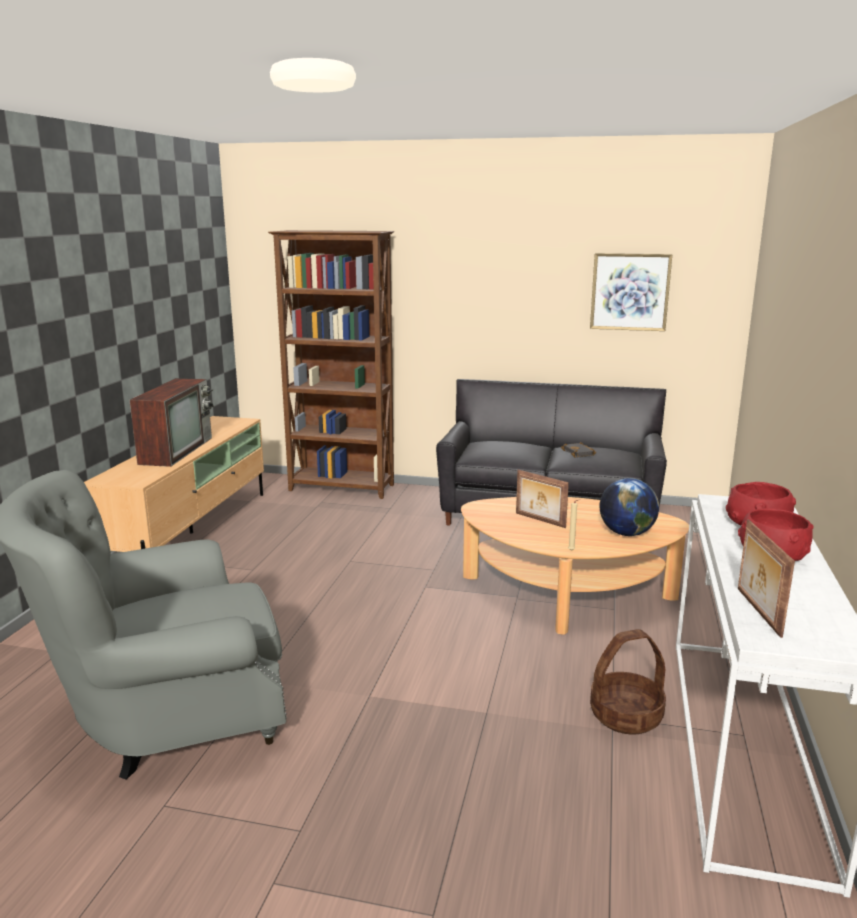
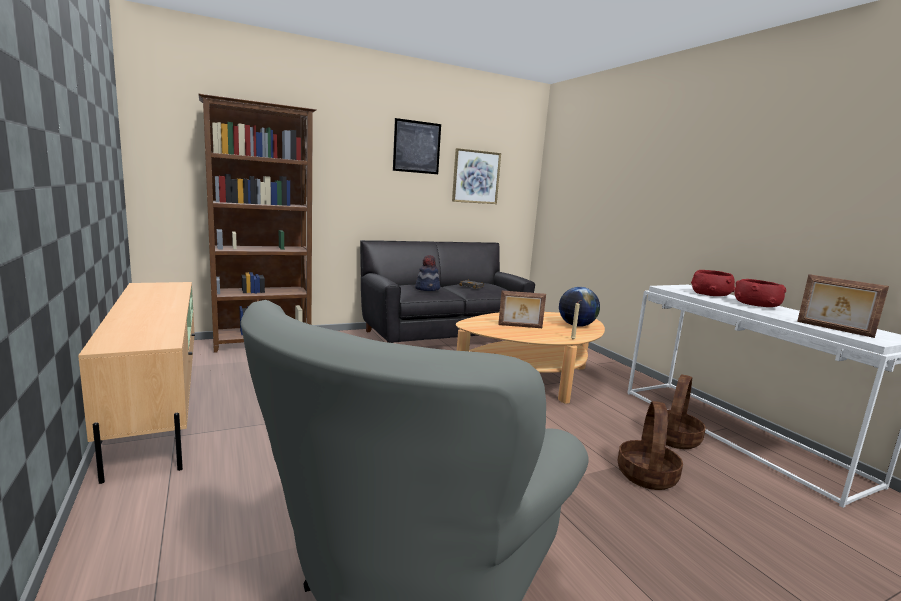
camera: 40 degrees left, 5 degrees down
(176, 450) = (149, 312): television -> none
(504, 734) = (647, 476): none -> basket
(507, 450) = (428, 289): none -> hat
(535, 256) = (416, 147): none -> picture

